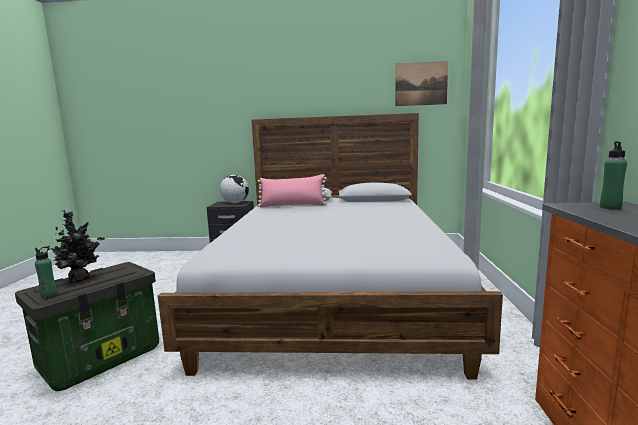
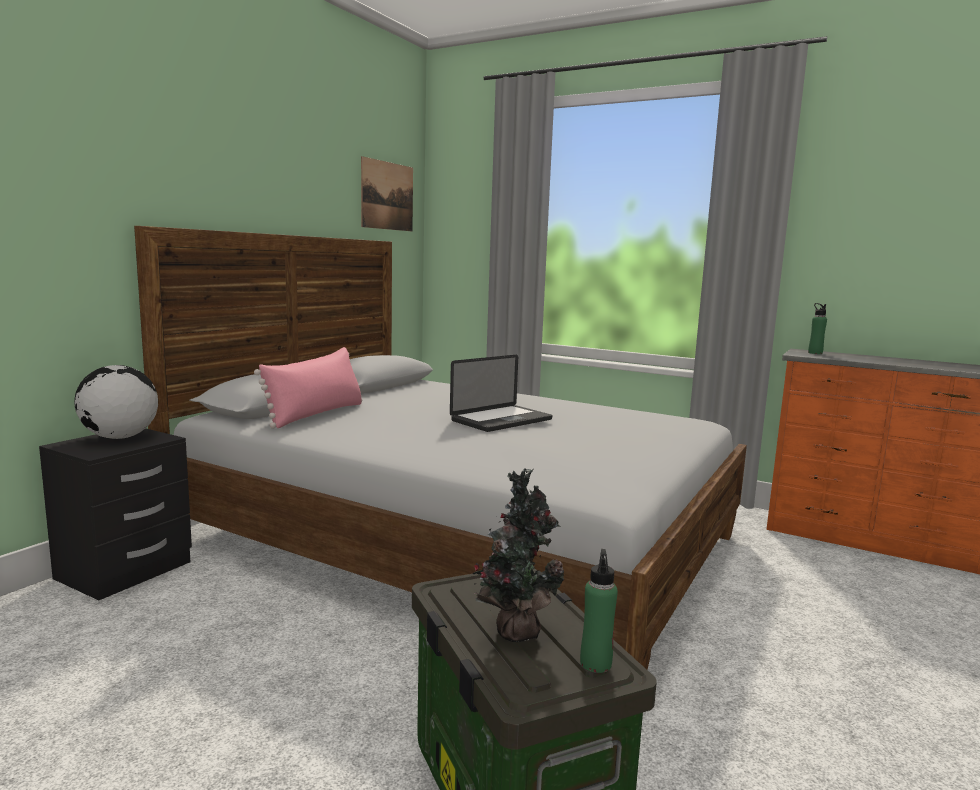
camera: 65 degrees left, 0 degrees up
(333, 222) = (501, 420): none -> laptop

